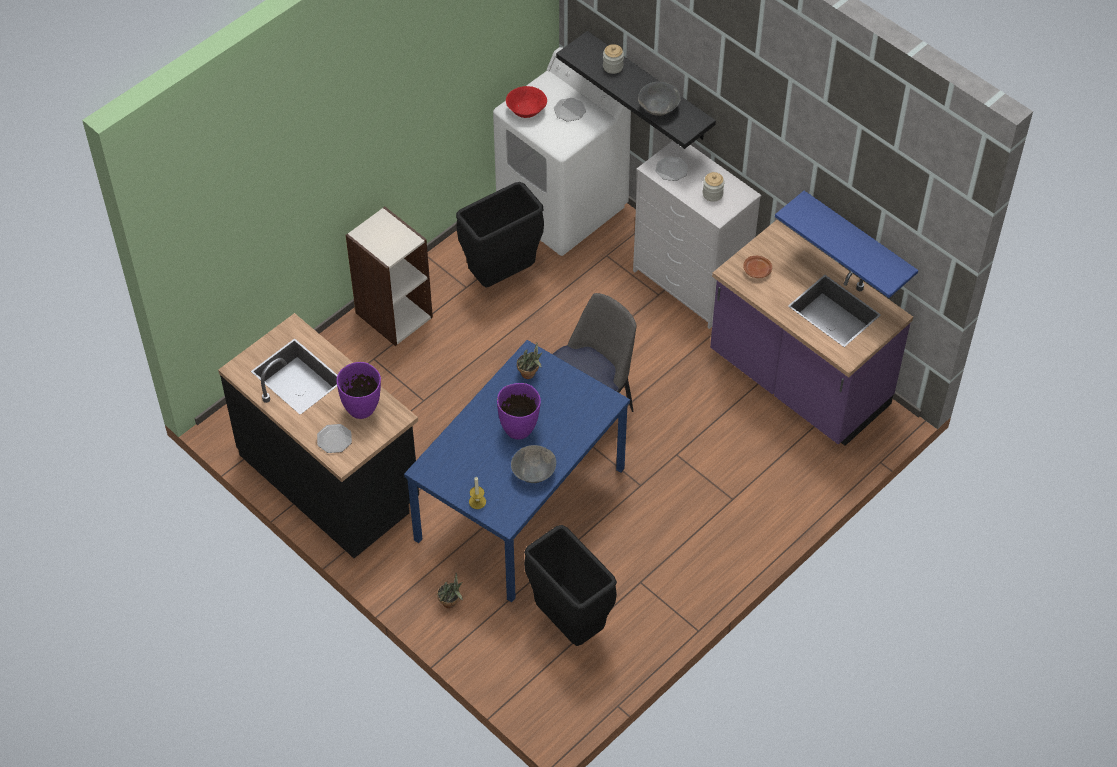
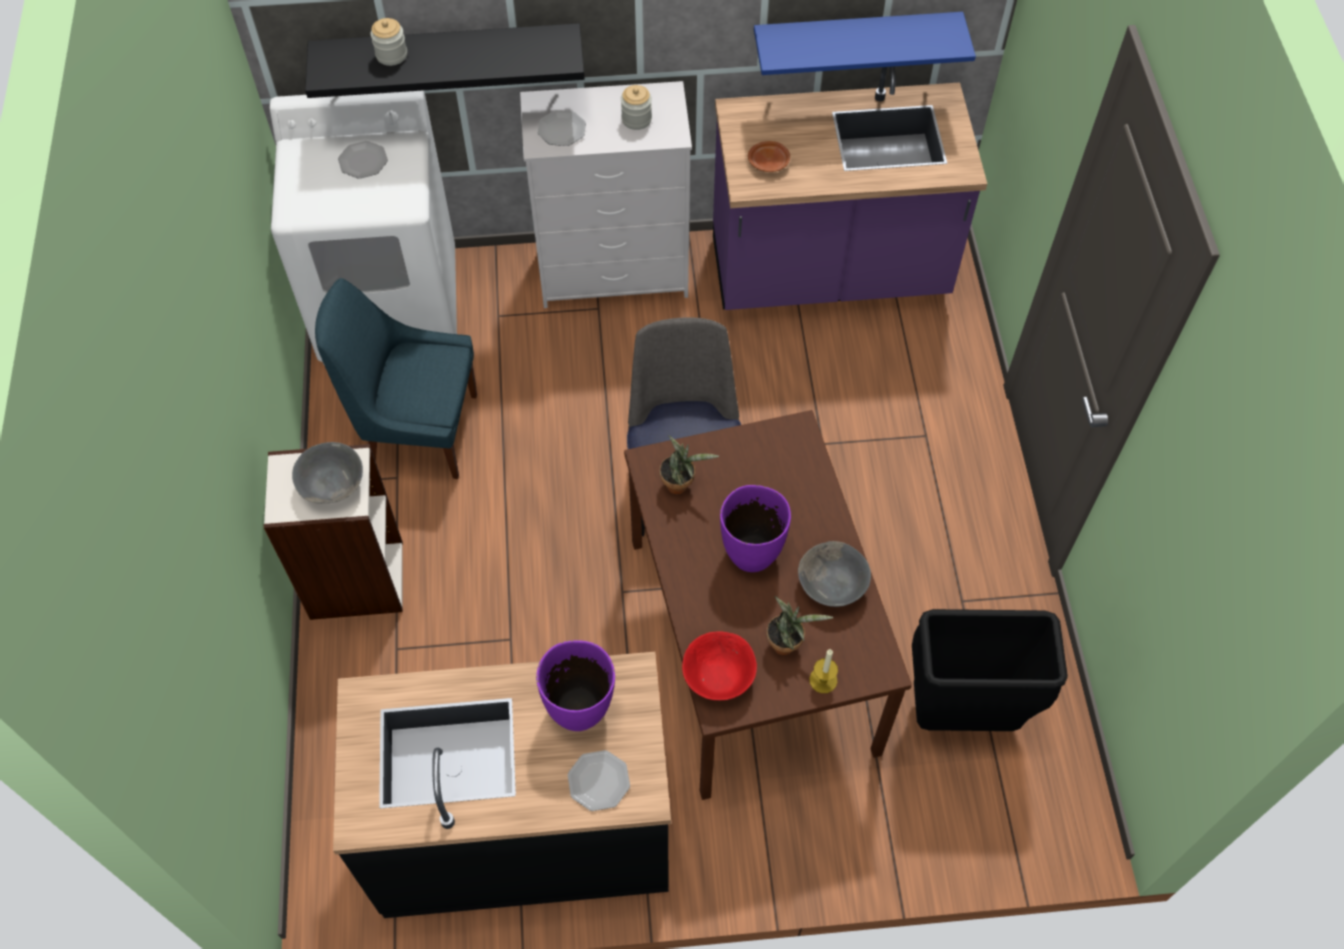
camera: 50 degrees left, 5 degrees up
(451, 603) = (829, 824): potted plant -> potted plant (787, 643)
(501, 275) = (418, 431): black trash can -> blue chair
(520, 502) = (749, 643): blue dining table -> brown dining table
(526, 110) = (314, 200): red bowl -> red bowl (719, 676)
(658, 107) = (501, 57): grey bowl -> grey bowl (331, 484)

